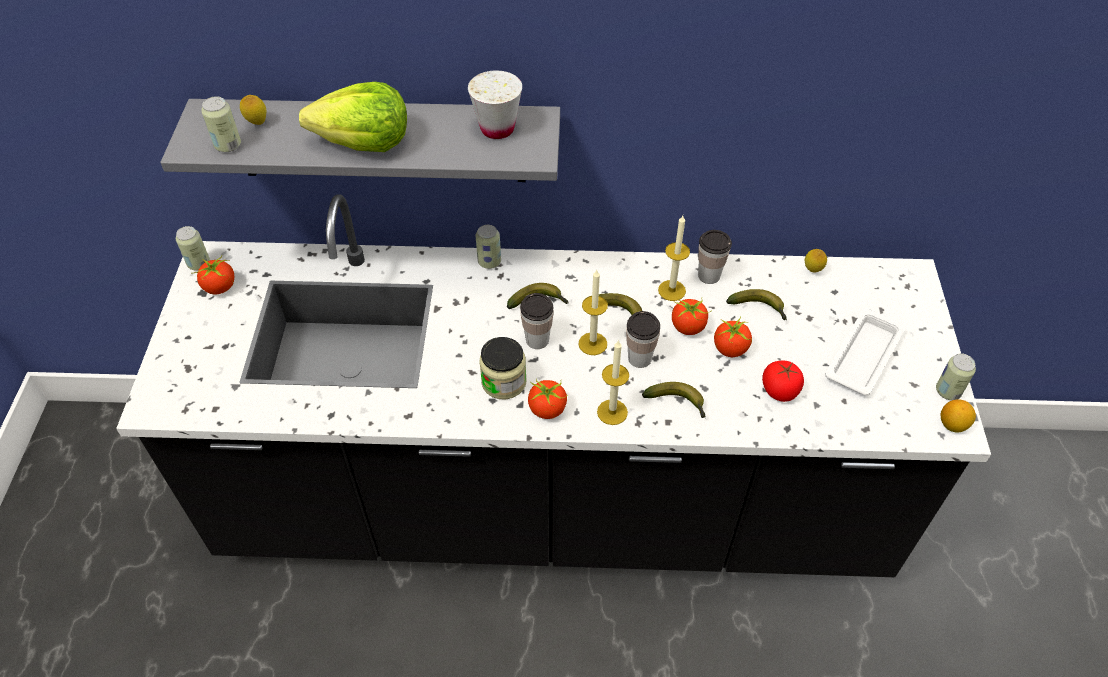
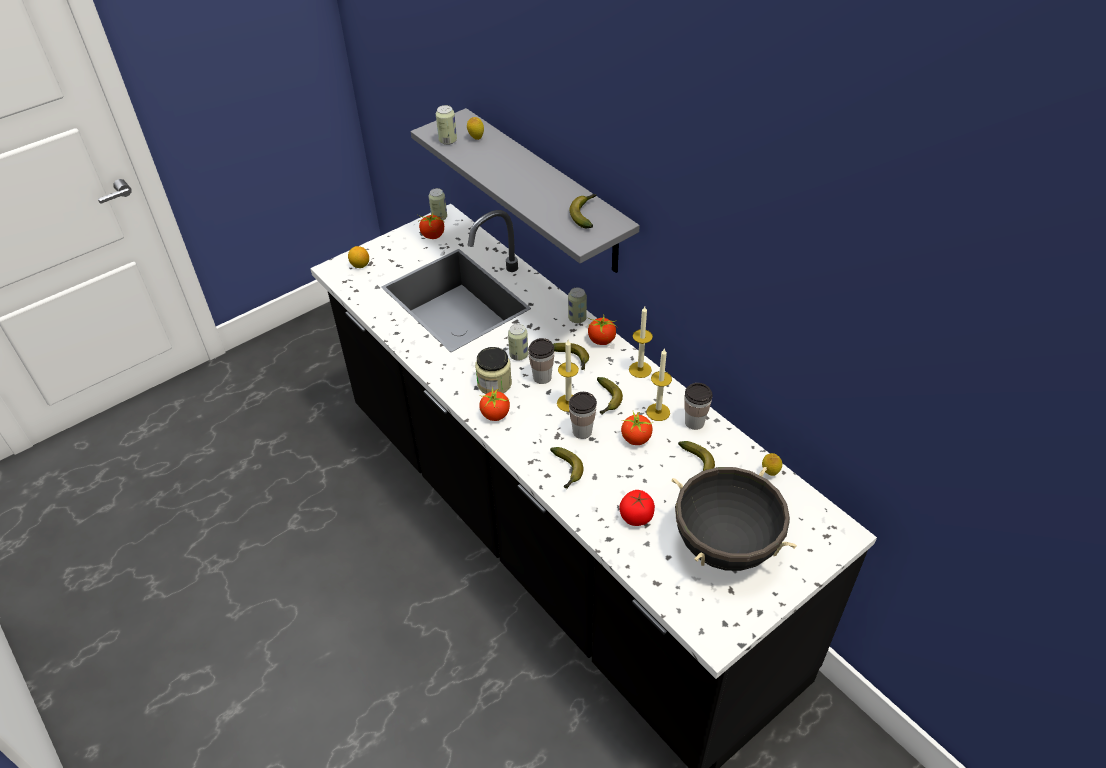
camera: 50 degrees right, 5 degrees down
(364, 143) = (508, 178): lettuce -> none
(497, 129) = (585, 214): white cup -> banana
(612, 412) = (525, 444): candle -> candle (640, 369)
(730, 349) = (642, 470): tomato -> tomato (601, 340)
(864, 354) = (724, 546): white tray -> black cooking pot
(947, 391) = (748, 614): can -> can (519, 355)
(952, 425) = (718, 633): lemon -> lemon (360, 265)

